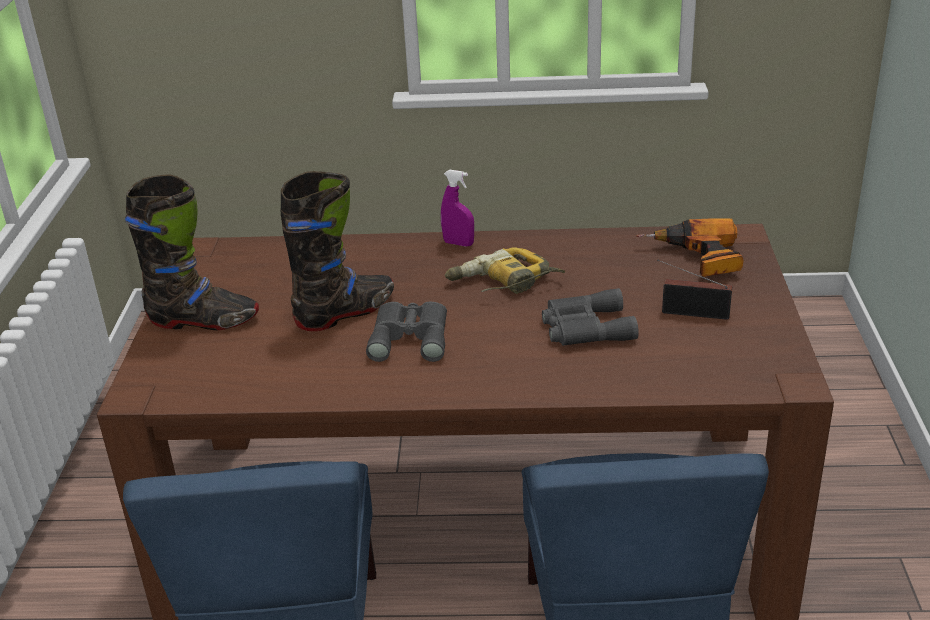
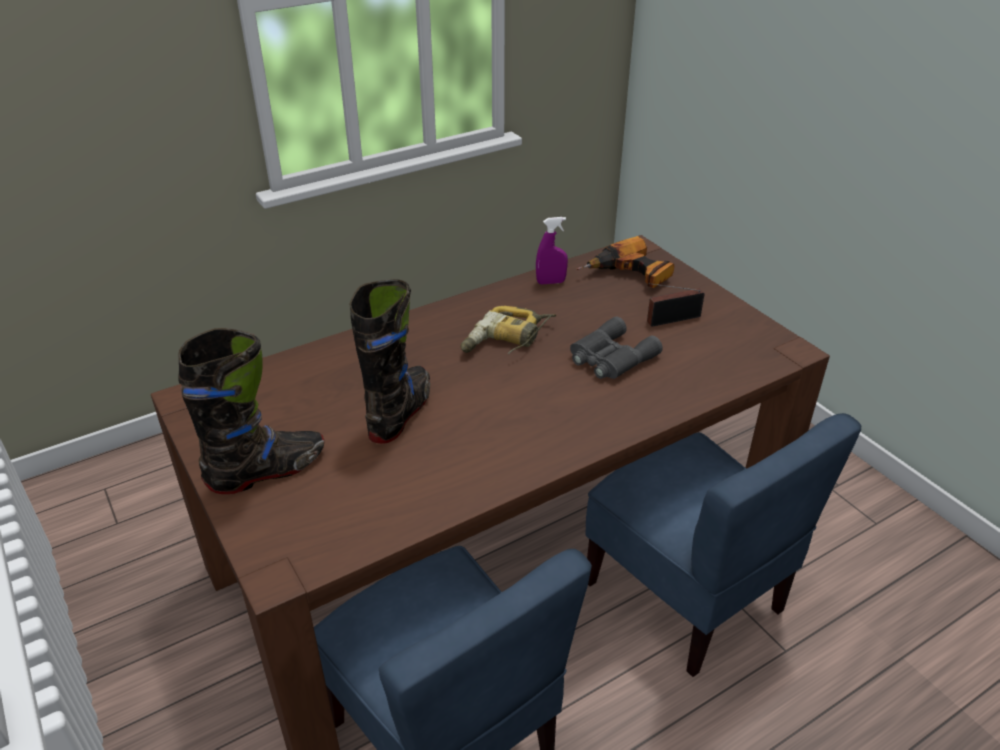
camera: 35 degrees left, 5 degrees up
(410, 336) = (482, 415): grey binoculars -> none
(458, 243) = (432, 317): purple spray bottle -> purple spray bottle (551, 282)

